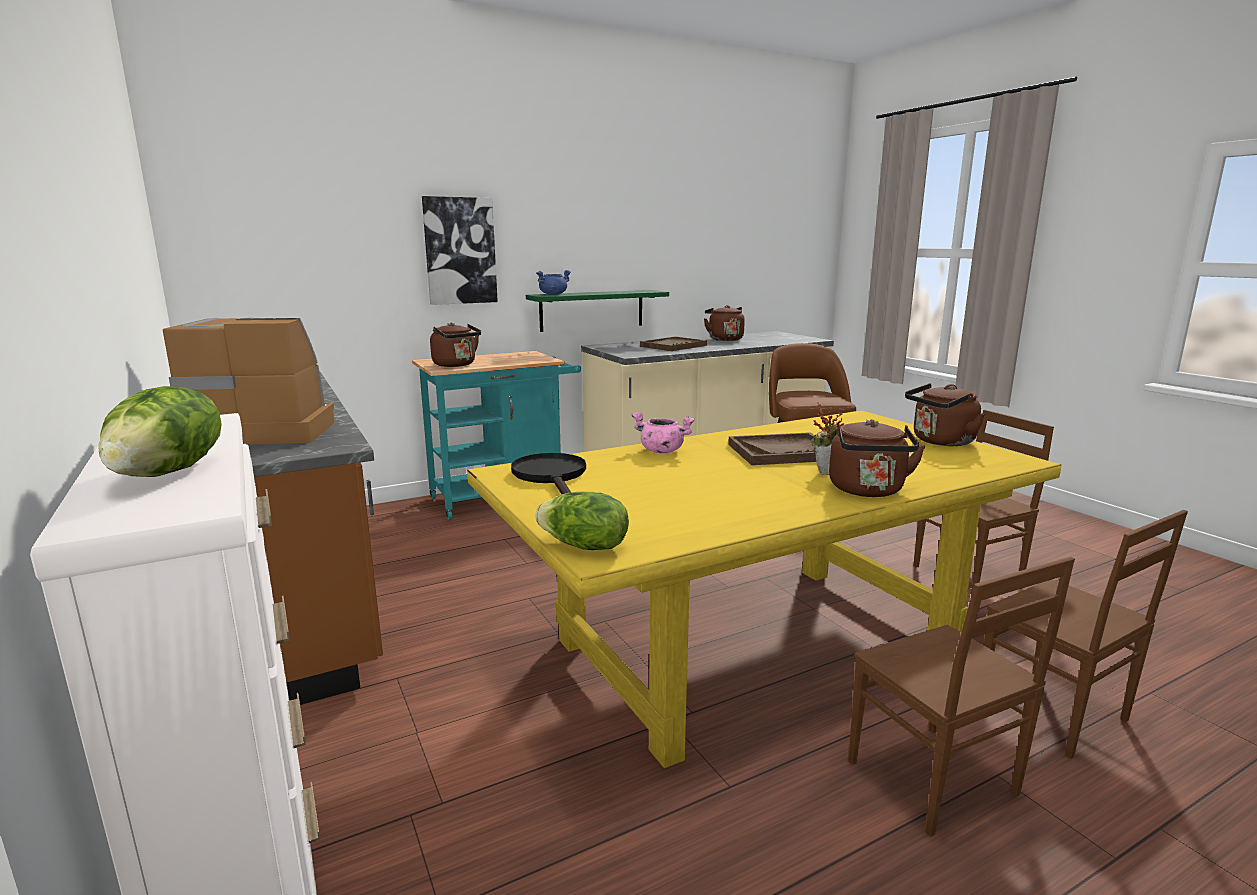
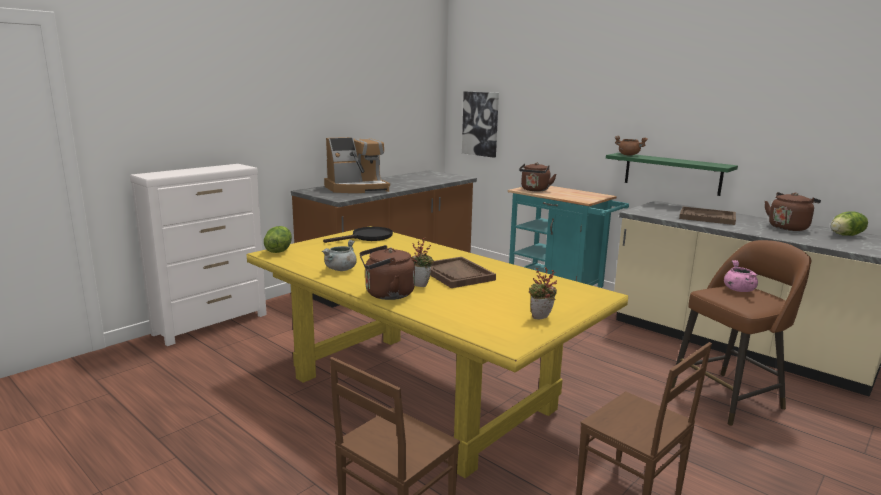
camera: 70 degrees right, 0 degrees up
(170, 472) = (184, 172): lettuce -> lettuce (846, 235)
(263, 430) = (357, 188): coffee machine -> coffee machine turned 90 degrees clockwise
(460, 251) = (577, 116): picture -> picture (480, 124)
(553, 294) = (629, 155): blue cooking pot -> brown cooking pot
(661, 451) = (431, 250): pink cooking pot -> pink cooking pot (738, 290)
(739, 507) = (340, 269): none -> grey cooking pot
(932, 780) = (304, 457): brown chair -> none
(940, 442) = (541, 318): brown kettle -> potted plant

